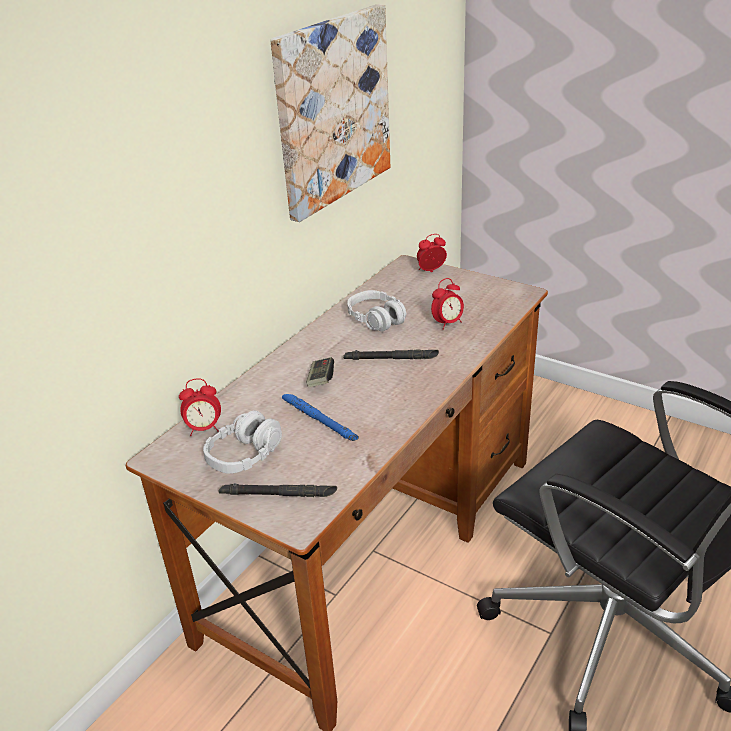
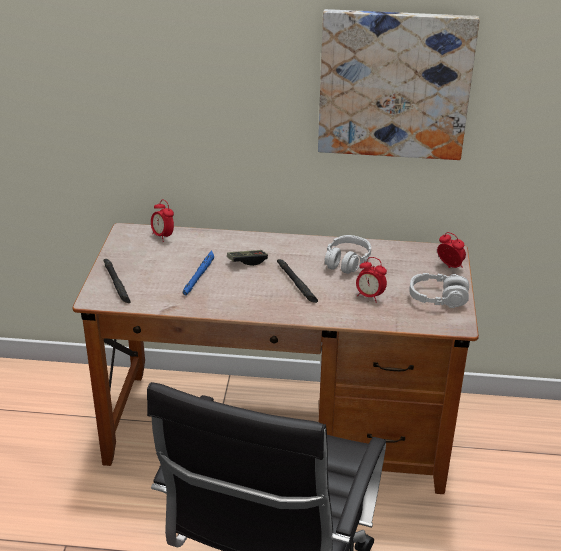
camera: 60 degrees right, 0 degrees up
(245, 454) = (147, 259): grey headphones -> grey headphones (438, 298)

